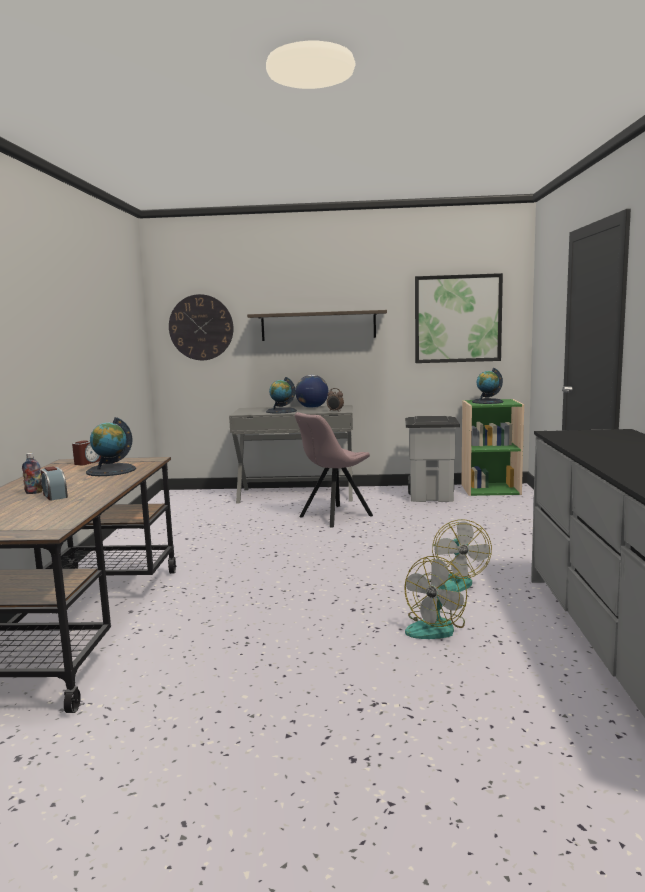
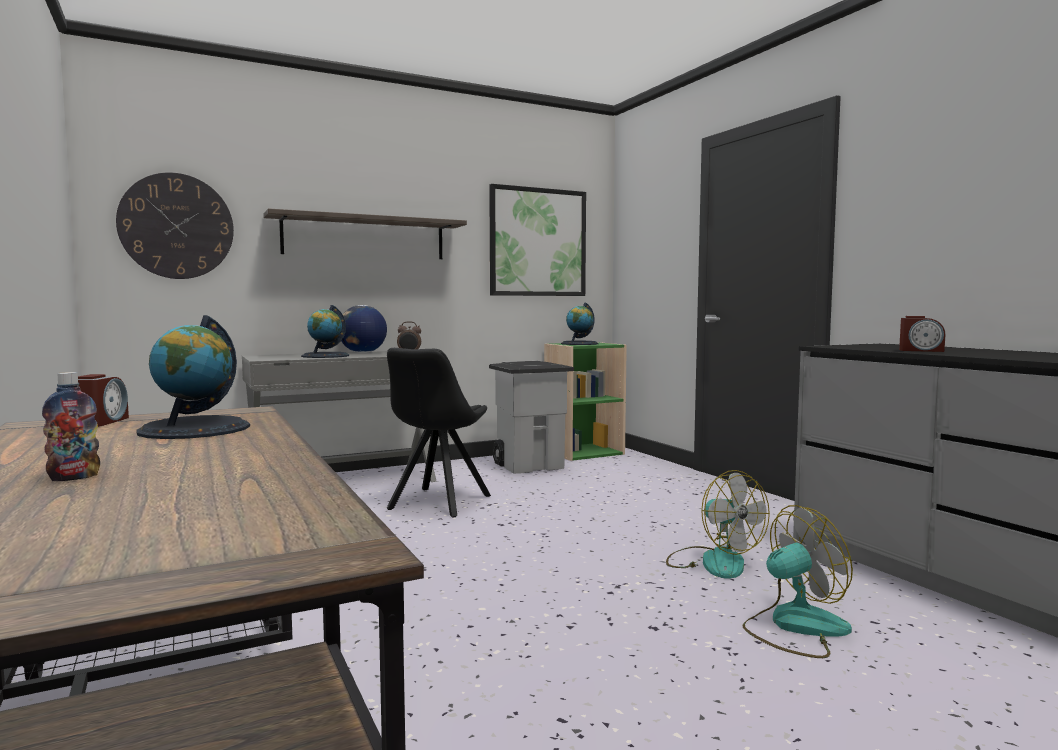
camera: 30 degrees left, 5 degrees down
(54, 496) = (156, 477): alarm clock -> alarm clock (921, 350)
(334, 516) = (438, 502): pink chair -> black chair
(436, 627) = (794, 627): fan -> fan turned 120 degrees counterclockwise

